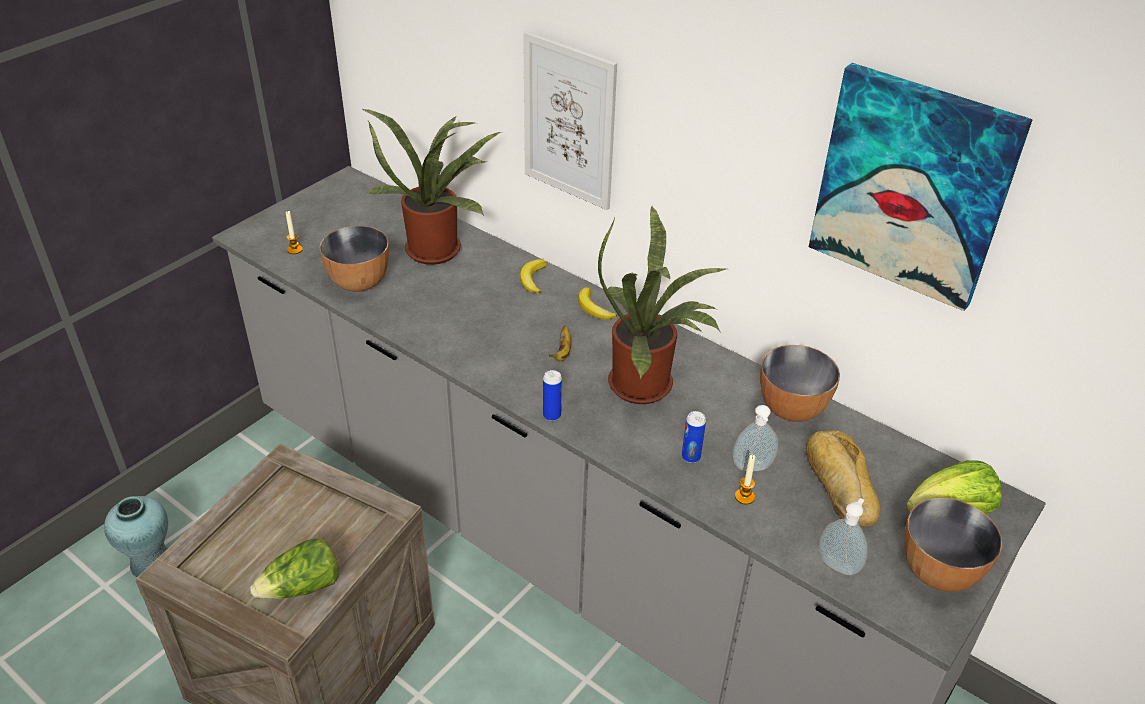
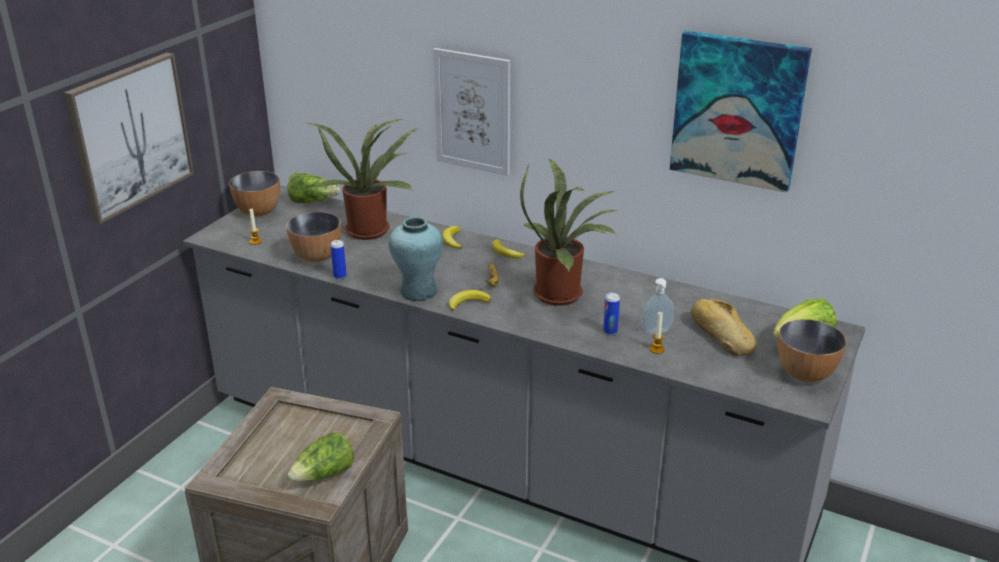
camera: 10 degrees left, 10 degrees down
(133, 111) = (130, 135): none -> picture
(151, 563) = (150, 523): turquoise vase -> turquoise vase (418, 291)
(382, 197) = (312, 201): none -> lettuce
(521, 382) = (468, 302): none -> banana
(552, 415) = (498, 319): can -> can (340, 276)
(791, 409) = (672, 296): bowl -> bowl (258, 212)
(839, 564) = (736, 378): soap dispenser -> none

